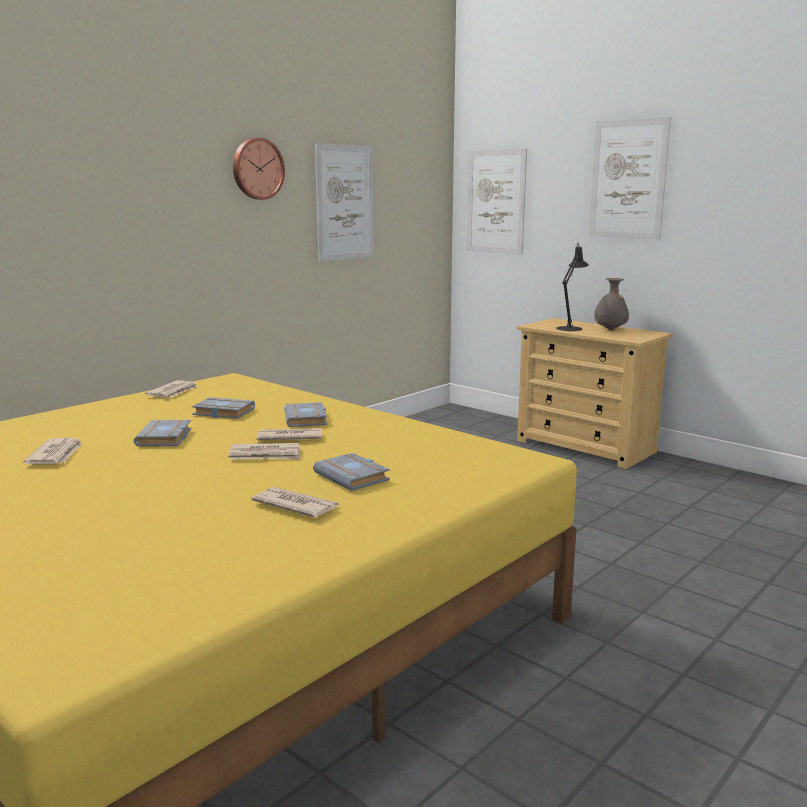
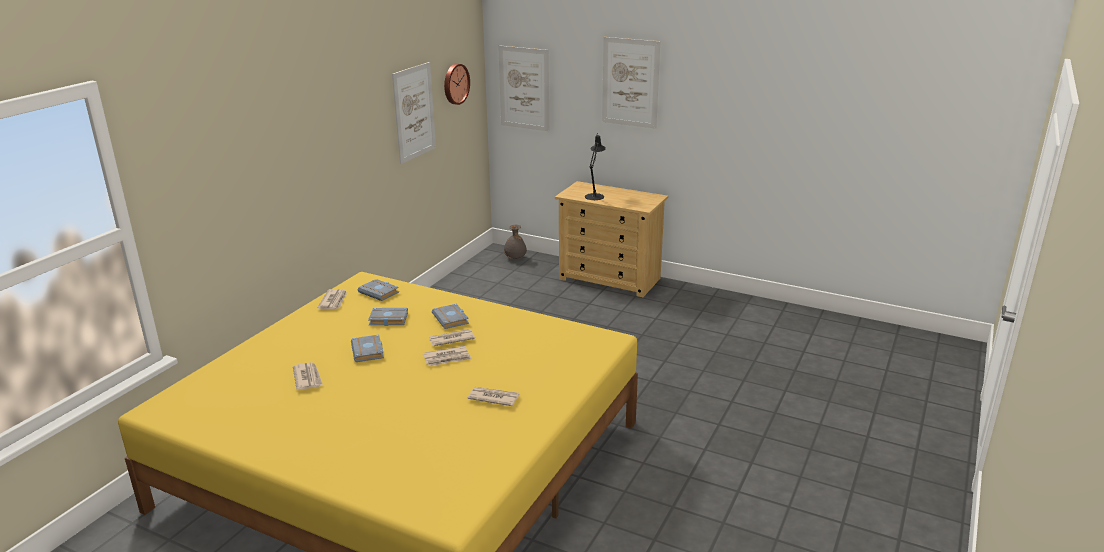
camera: 15 degrees left, 10 degrees up
(257, 169) = (356, 107): wall clock -> wall clock (455, 84)
(354, 477) = (514, 369): grey book -> grey book (380, 292)
(610, 330) = (624, 196): grey vase -> grey vase (515, 258)

